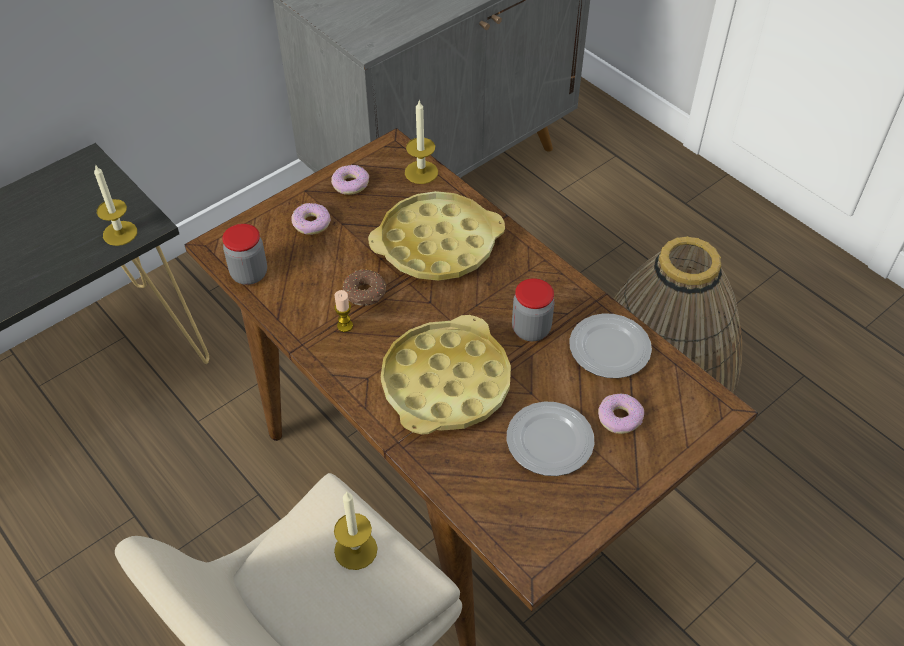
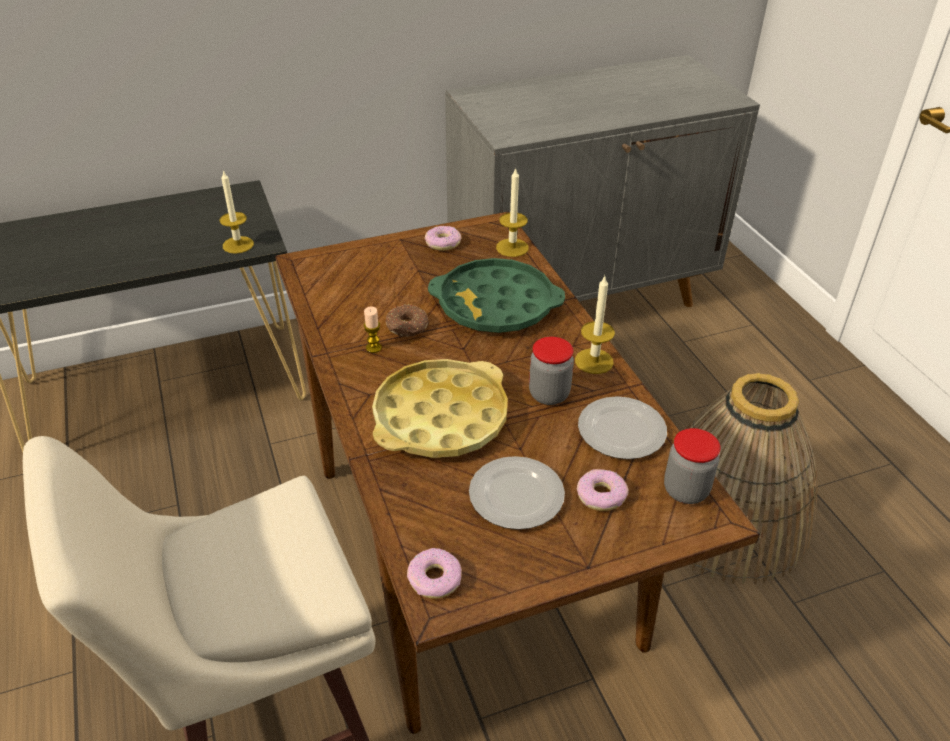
camera: 20 degrees right, 10 degrees down
(249, 274) = (314, 289): jar -> jar (685, 490)
(311, 223) = (391, 264): donut -> donut (434, 579)
(355, 550) = (286, 546): candle -> candle (594, 361)
(437, 244) = (496, 305): yellow tray -> green tray

